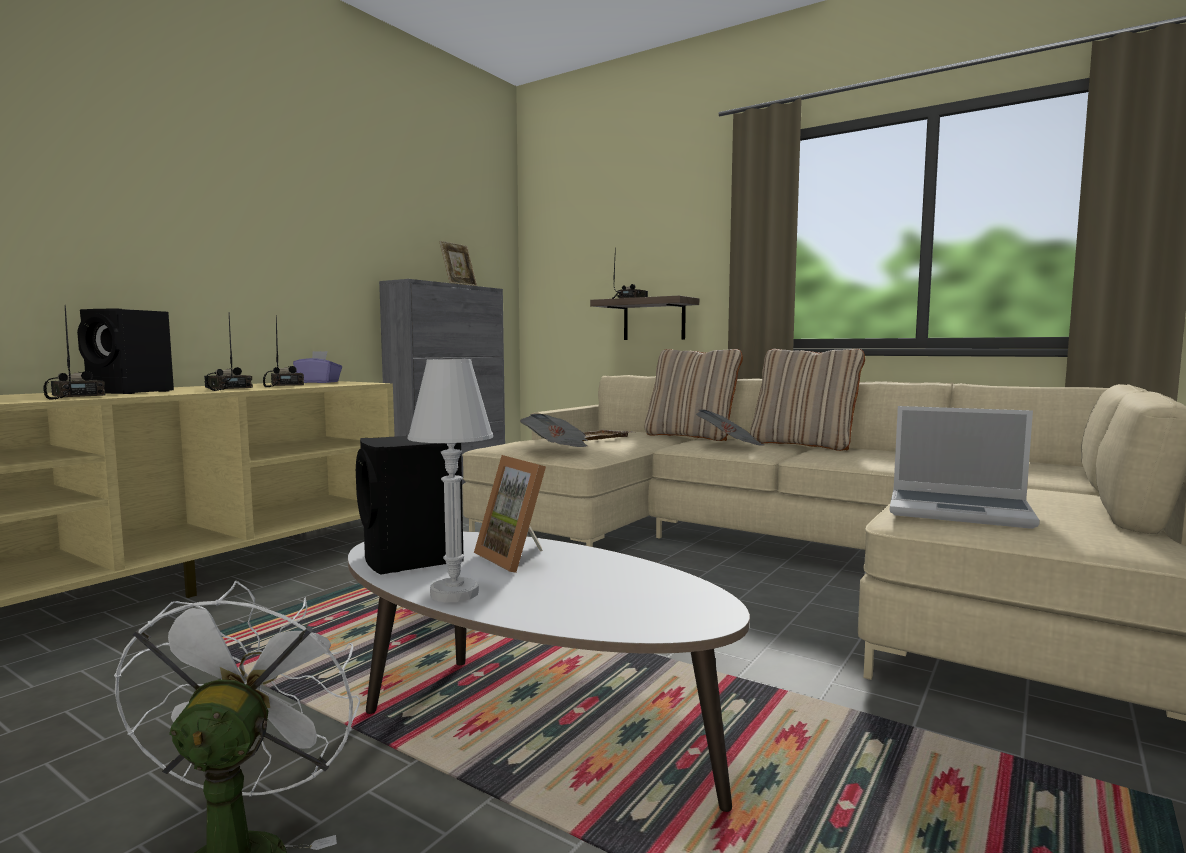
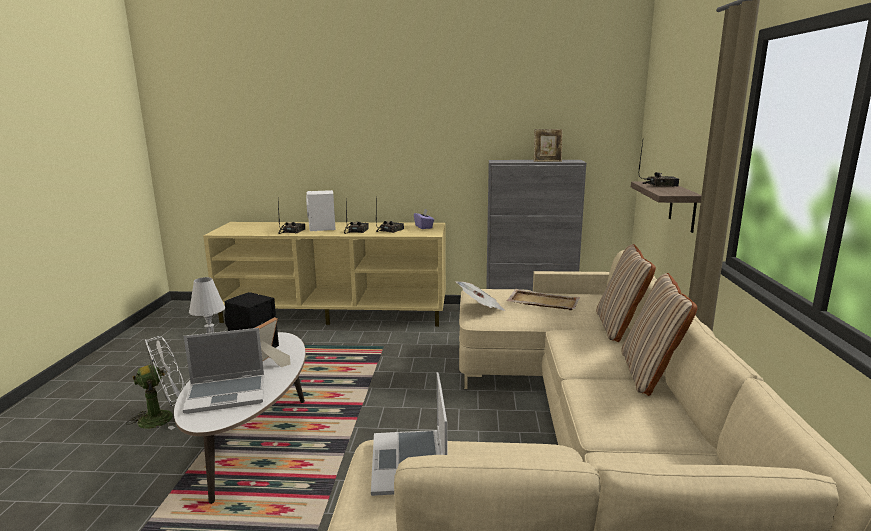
camera: 60 degrees right, 10 degrees up
(132, 392) = (322, 228): black speaker -> white speaker
(603, 592) = (227, 394): none -> laptop
(730, 446) = (587, 349): newspaper -> none

